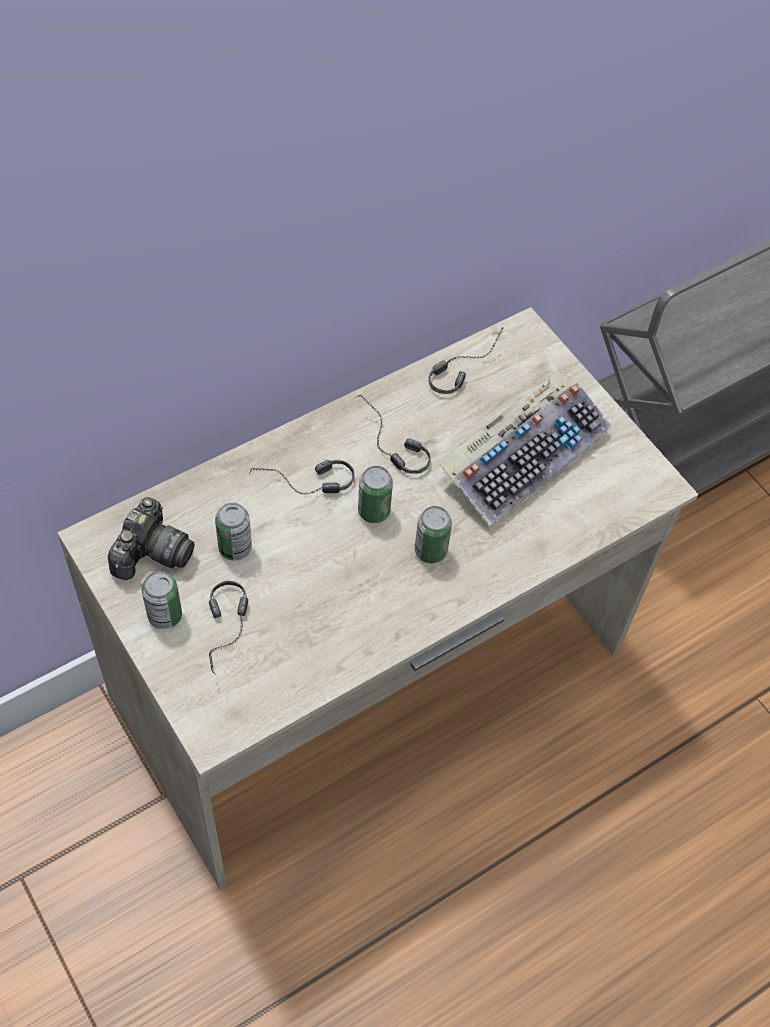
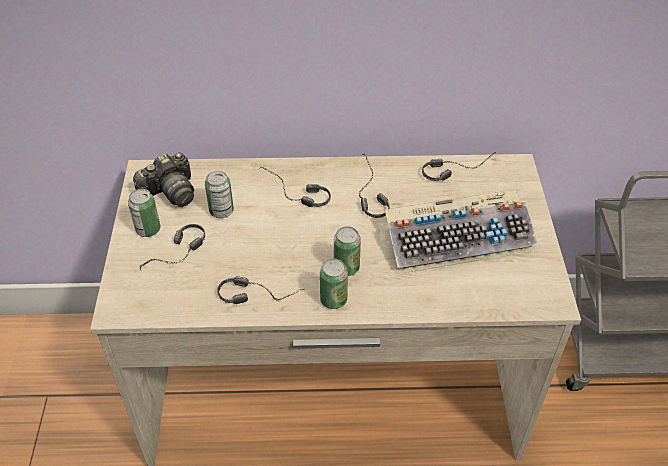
camera: 35 degrees right, 10 degrees down
(361, 630) = (261, 293): none -> headphones
(374, 511) = (326, 228): can -> can (333, 300)

